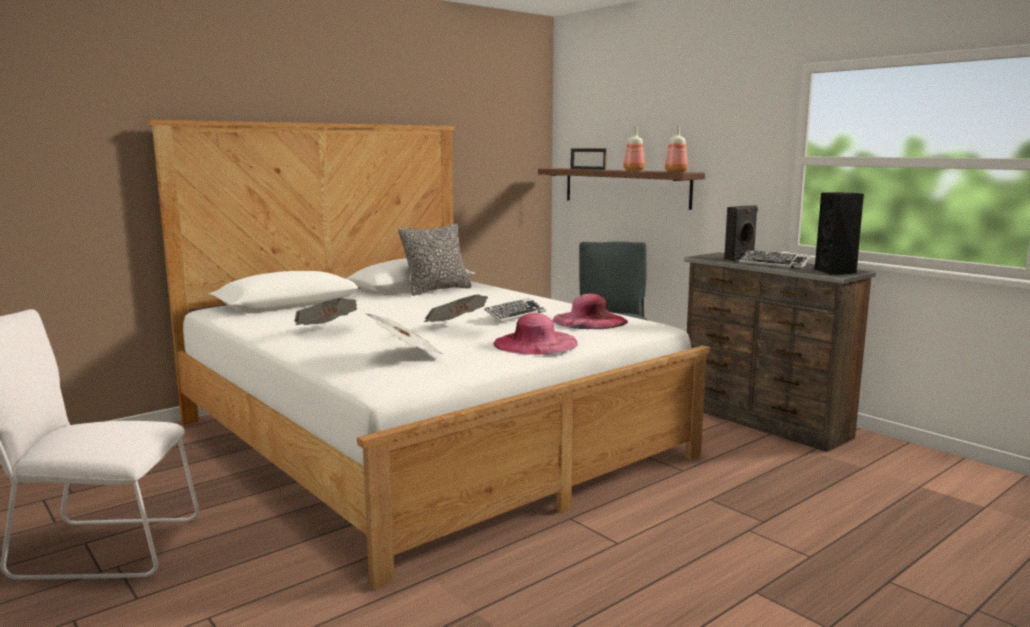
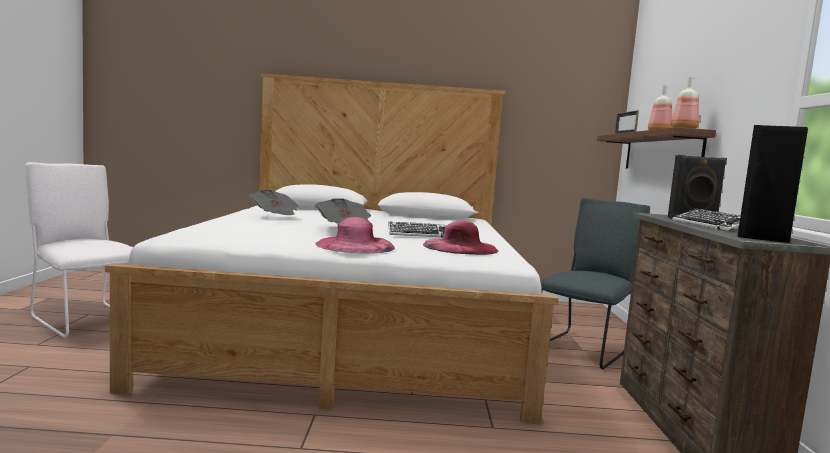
camera: 40 degrees right, 5 degrees down
(406, 354) = (243, 228): newspaper -> none
(436, 290) = (433, 219): pillow -> none

